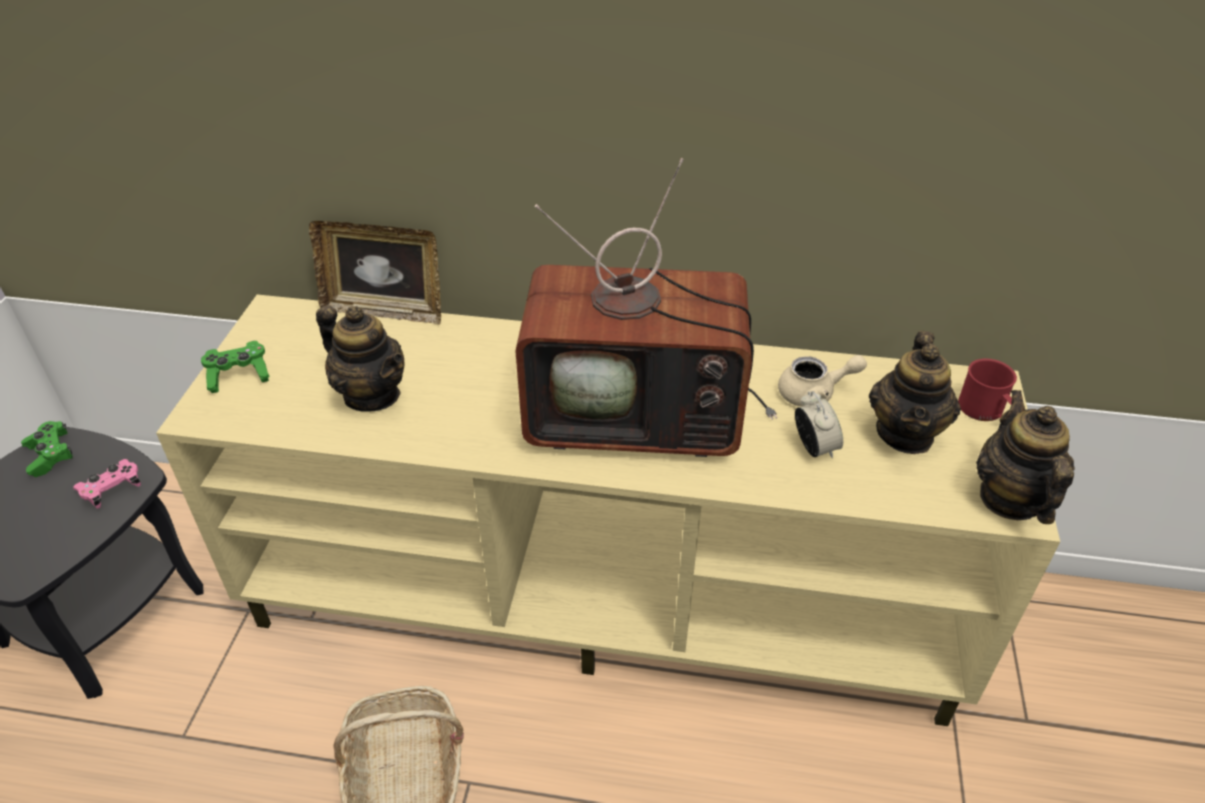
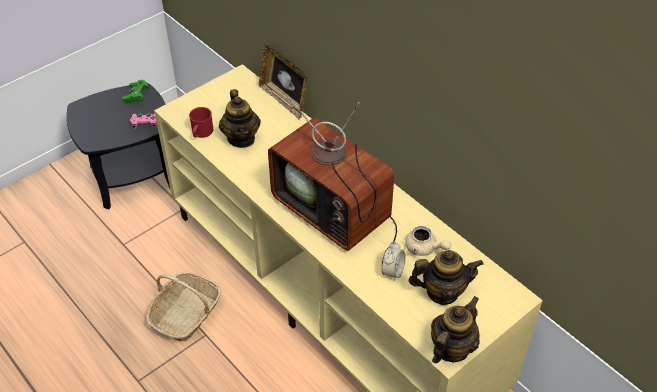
camera: 40 degrees right, 5 degrees up
(239, 375) = (202, 101): green game controller -> none
(905, 433) = (442, 292): teapot -> teapot turned 150 degrees counterclockwise
(985, 412) = (495, 307): red mug -> red mug (201, 133)

